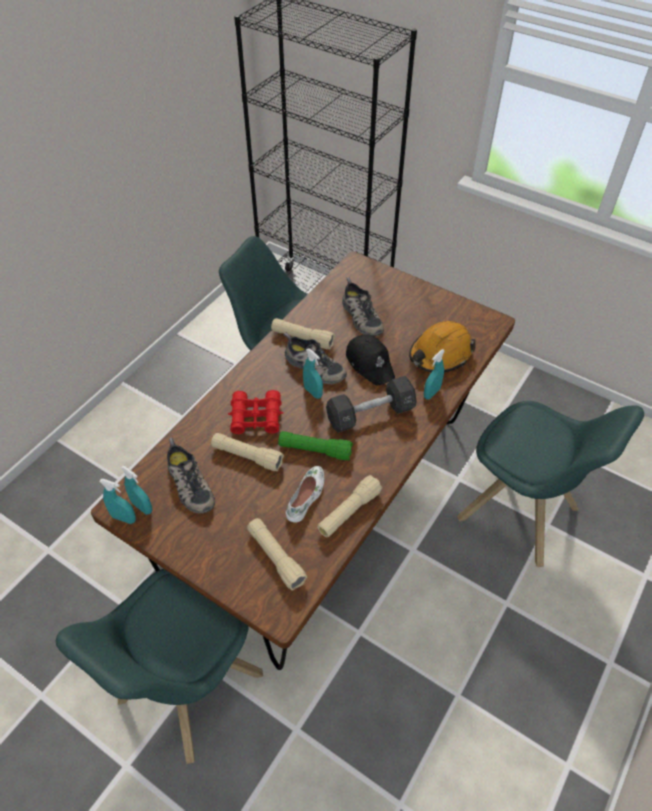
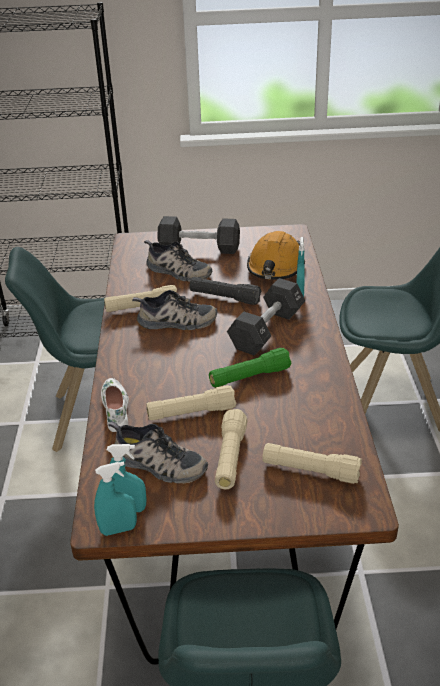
camera: 35 degrees left, 15 degrees down
(256, 417) = (165, 381): red binoculars -> none
(306, 497) = (283, 413): white shoe -> white shoe (116, 409)
(313, 392) = (197, 339): turquoise spray bottle -> none
(349, 512) = (332, 403): beige flashlight -> beige flashlight (230, 457)
(370, 363) = (224, 298): black cap -> black flashlight
(400, 300) = (199, 248): none -> black dumbbell

